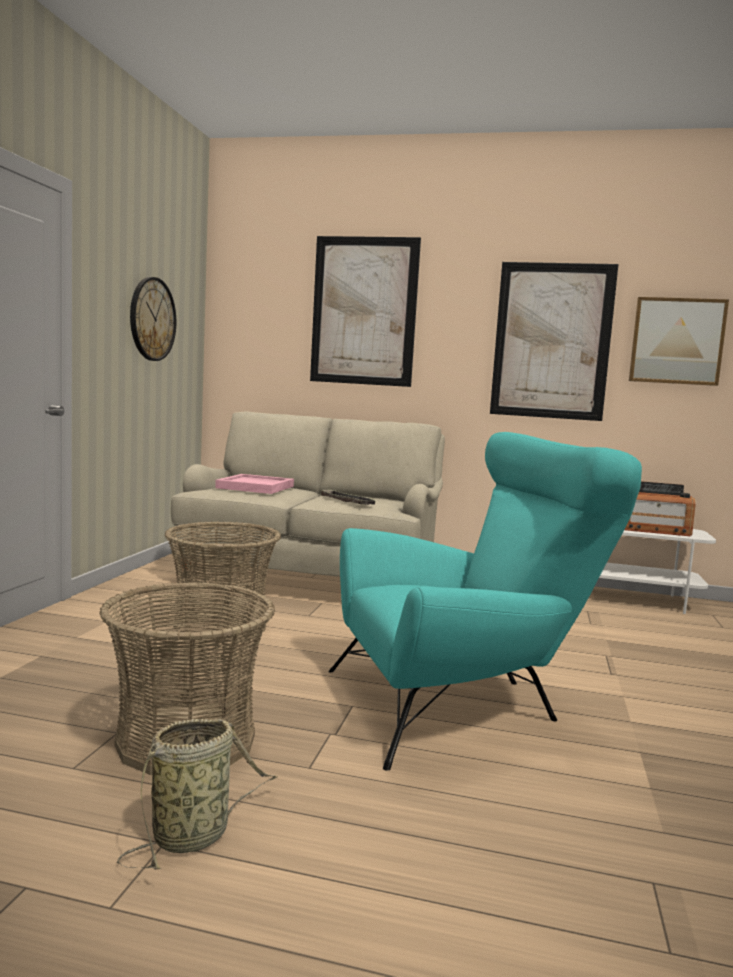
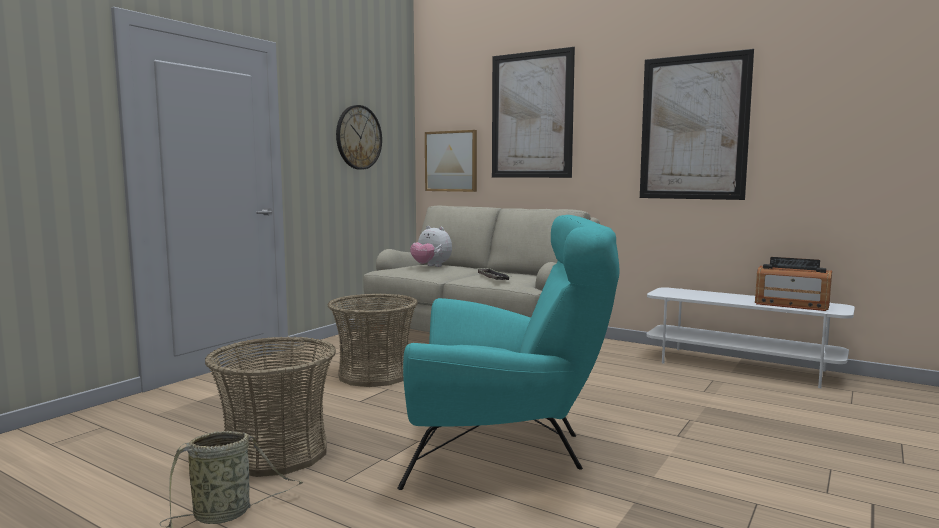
camera: 20 degrees right, 0 degrees up
(256, 487) = (431, 266): pink tray -> plush toy
(677, 341) = (817, 117): picture -> picture (451, 161)

